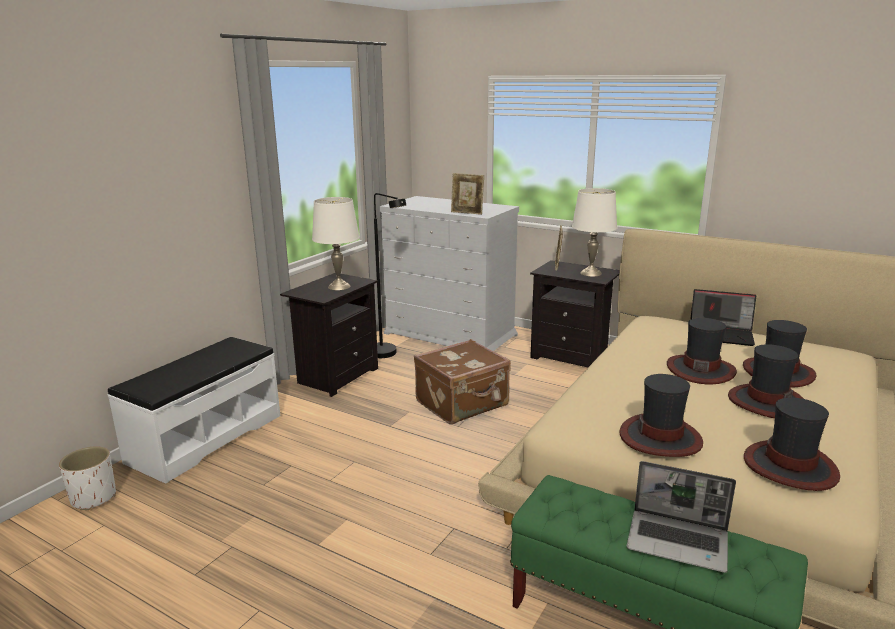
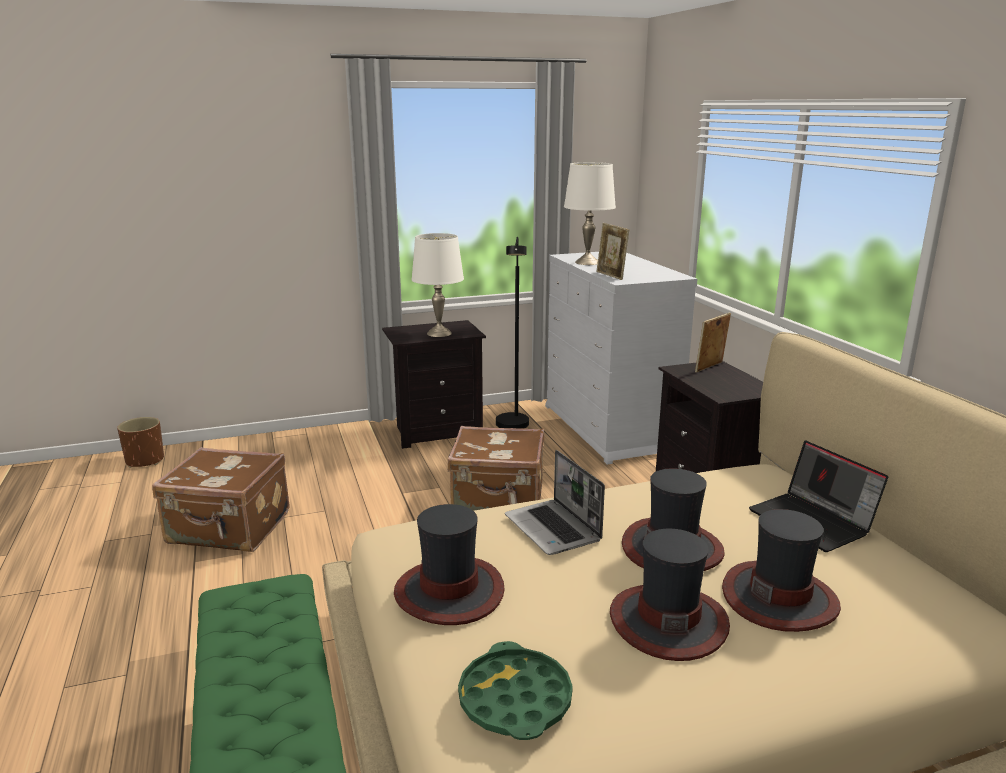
camera: 40 degrees right, 0 degrees up
(93, 498) = (145, 460): white planter -> brown planter
(205, 438) = (266, 446): white bench -> none
(300, 509) = (229, 529): none -> brown suitcase
(590, 273) = (731, 386): white table lamp -> white table lamp (587, 262)
(678, 542) = (257, 693): laptop -> laptop (554, 529)
(790, 466) = (515, 700): hat -> green tray

